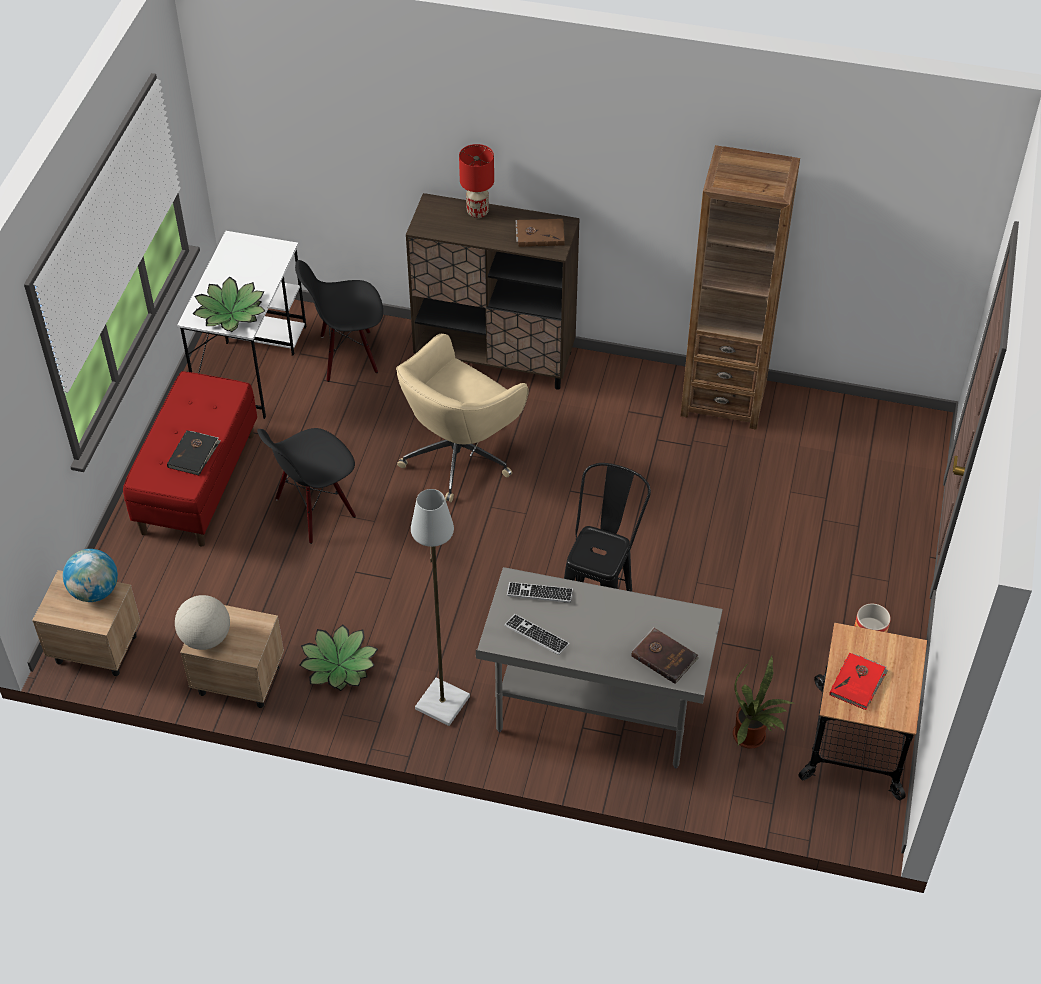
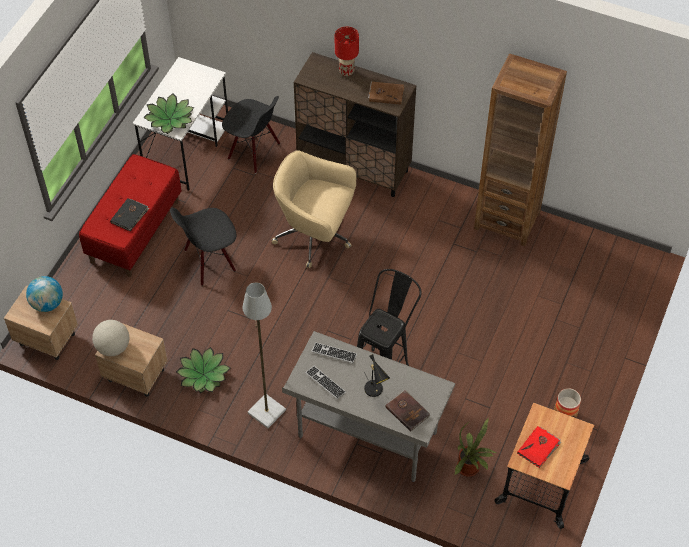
camera: 10 degrees right, 5 degrees up
(348, 355) = (253, 152): black chair -> black chair turned 150 degrees counterclockwise
(460, 455) = (315, 236): beige office chair -> beige office chair turned 60 degrees clockwise
(611, 635) = (375, 391): none -> black table lamp

